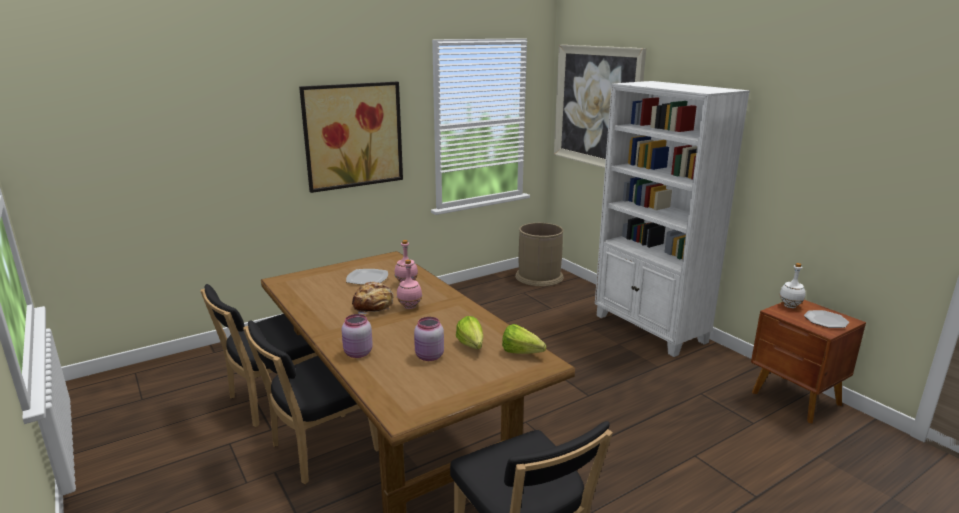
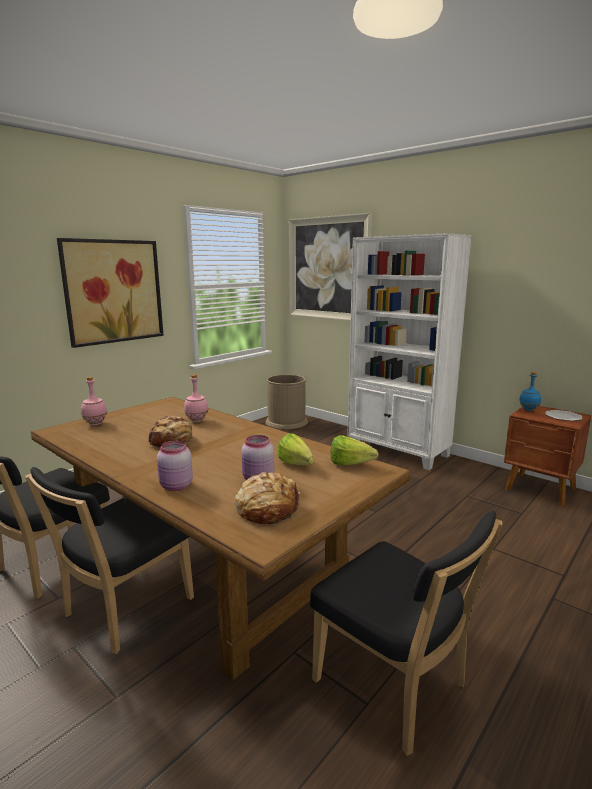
camera: 15 degrees left, 5 degrees down
(367, 278) = (153, 420): plate -> none
(410, 306) = (211, 438): pink bottle -> pink bottle (95, 424)
(422, 386) = (267, 508): none -> bread
(789, 306) = (528, 410): white bottle -> blue bottle

